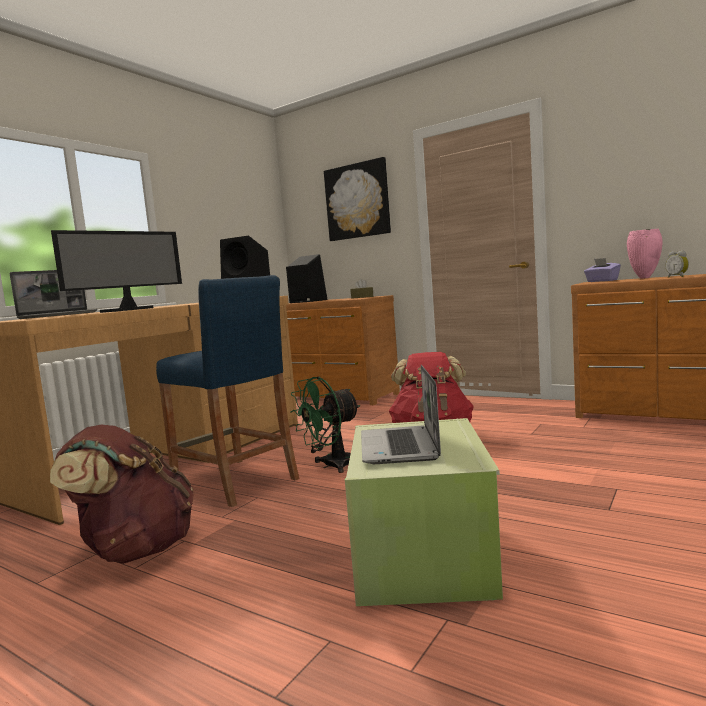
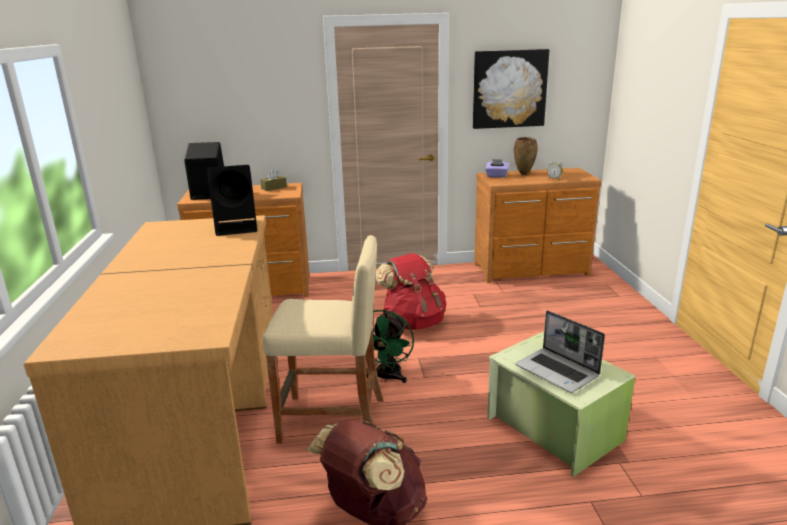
camera: 40 degrees left, 15 degrees up
(58, 315) = (128, 310): laptop -> none
(128, 310) = (226, 290): monitor -> none
(235, 481) = (332, 420): blue stool -> beige stool
(357, 201) = (254, 81): picture -> picture (509, 89)
(645, 278) = (524, 174): pink vase -> brown vase

